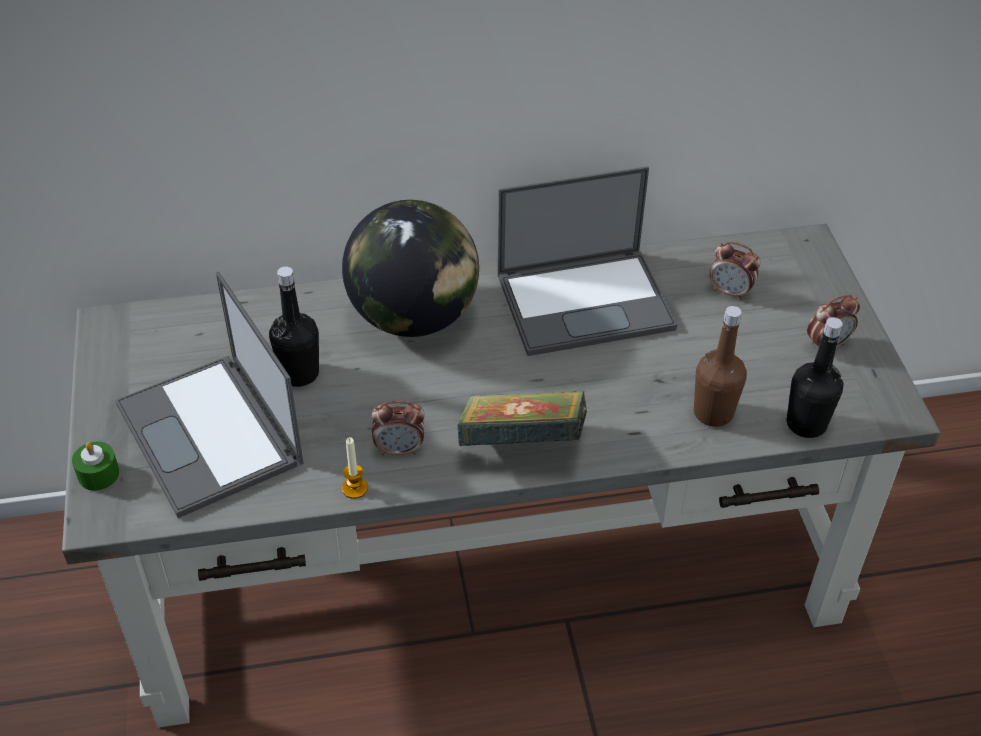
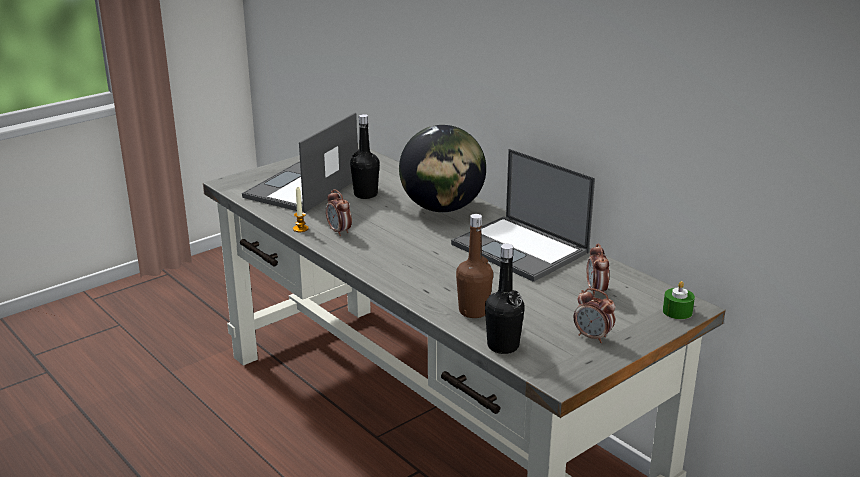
camera: 60 degrees right, 20 degrees down
(98, 474) = (253, 175): green candle -> green candle (677, 311)
(521, 444) = (379, 261): book -> none

